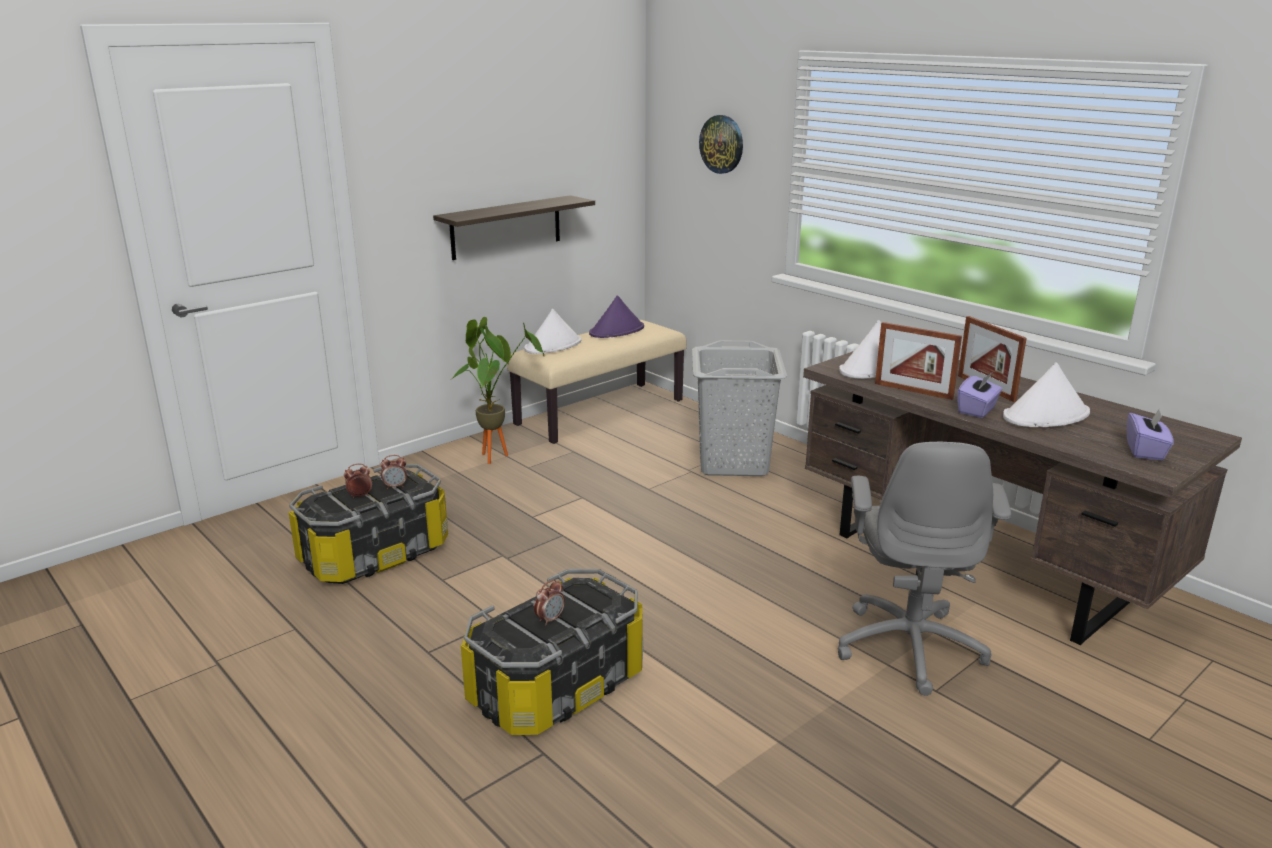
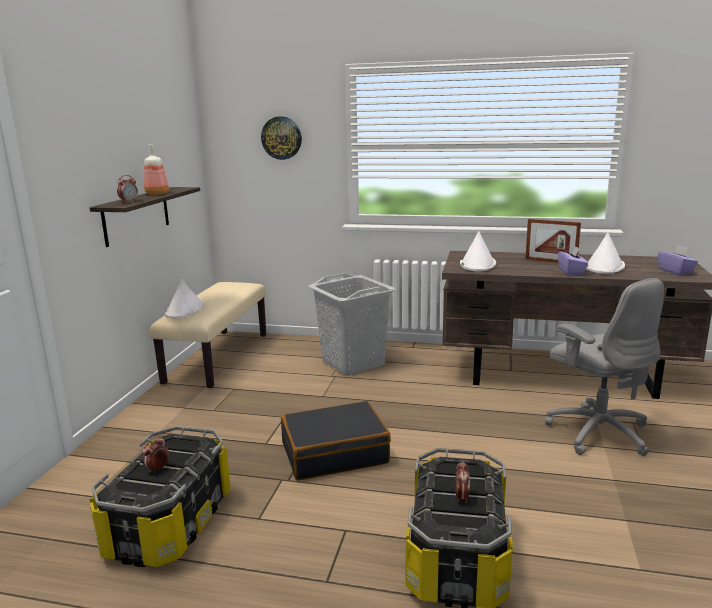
camera: 35 degrees left, 5 degrees down
(395, 486) = (179, 450): alarm clock -> alarm clock (129, 201)
(496, 455) = (175, 409): potted plant -> none
(530, 204) = (157, 193): none -> bottle
(580, 550) = (334, 453): none -> black suitcase
(617, 331) = (217, 291): purple hat -> none
(913, 391) = (522, 270): picture frame -> none

